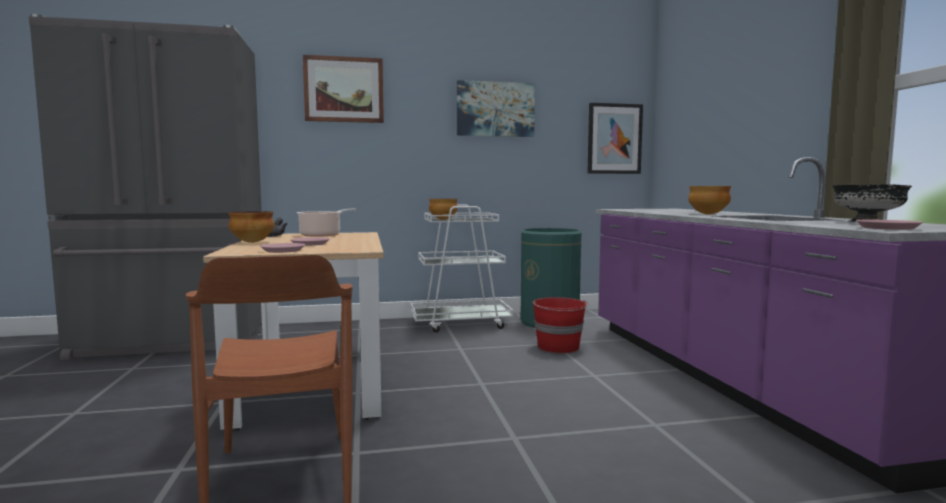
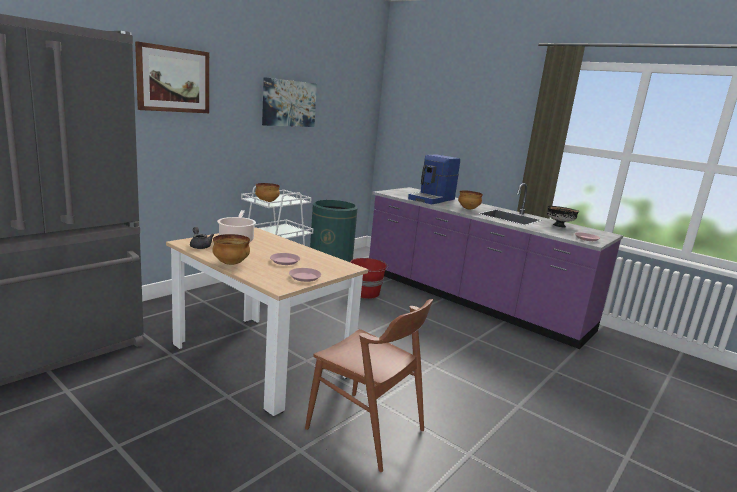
camera: 40 degrees left, 10 degrees up
(614, 139) = (358, 128): picture -> none
(673, 211) = (432, 199): none -> coffee machine

